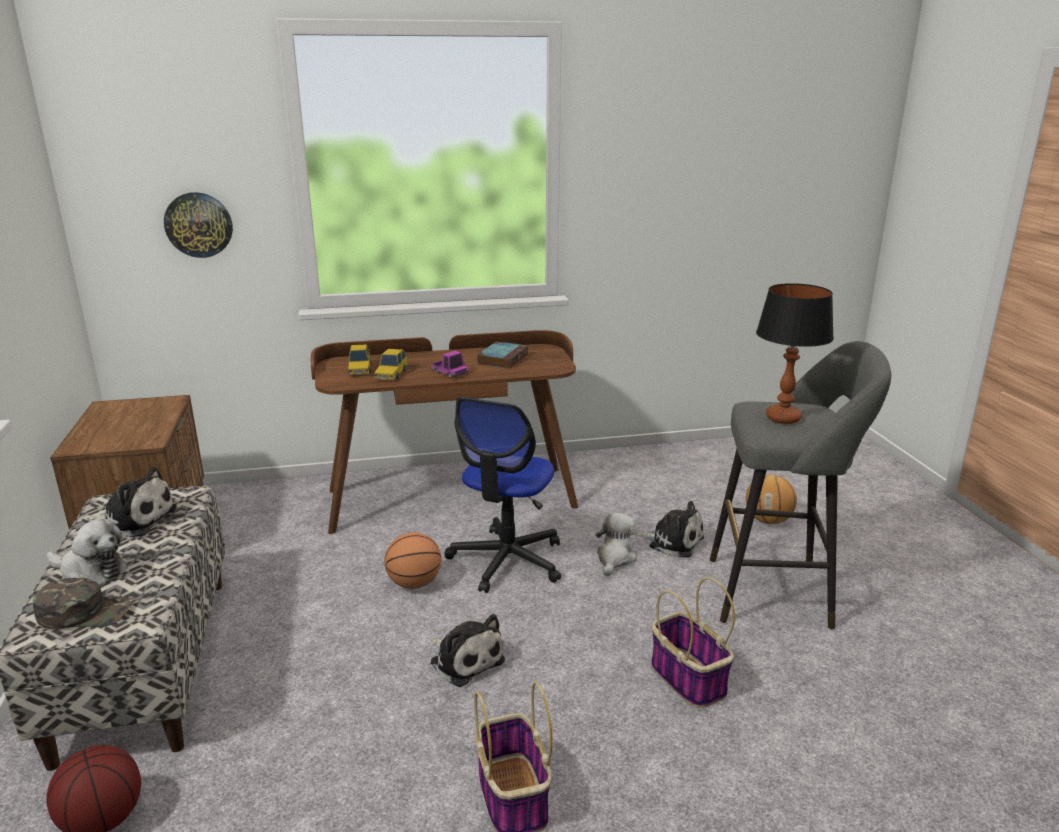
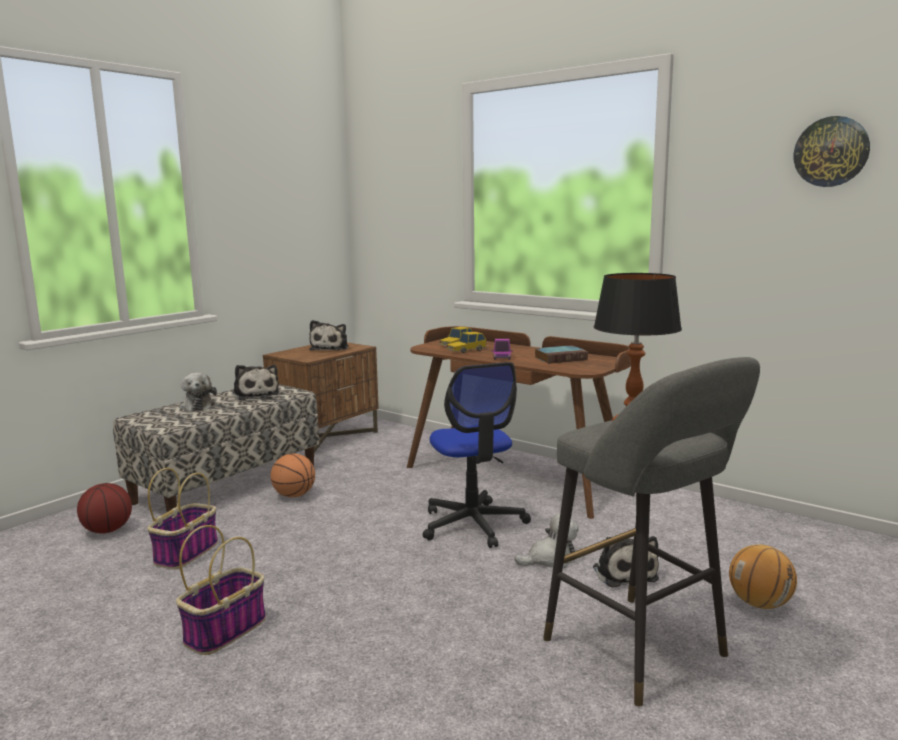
camera: 50 degrees right, 10 degrees down
(85, 612) = (162, 417): green cap -> none
(199, 225) = (410, 231): wall clock -> wall clock (831, 152)
(414, 583) = (396, 510): basketball -> basketball (294, 495)
(465, 660) = (341, 558): plush toy -> plush toy (330, 348)
(507, 560) = (473, 524): office chair -> office chair turned 90 degrees counterclockwise
(686, 678) = (439, 650): basket -> basket (186, 552)

